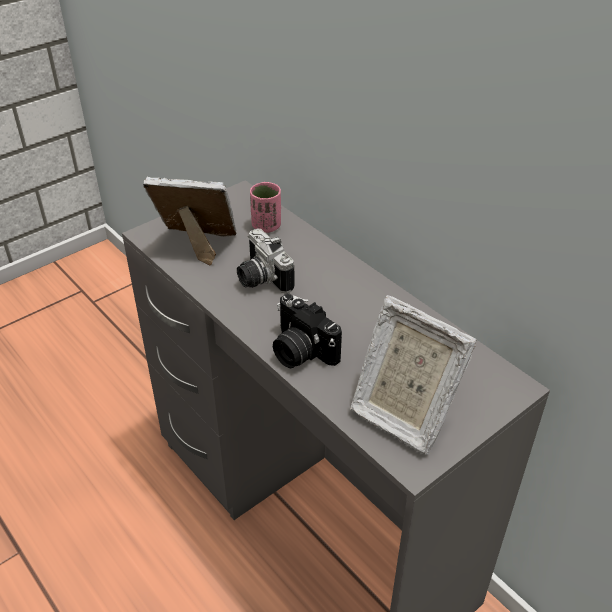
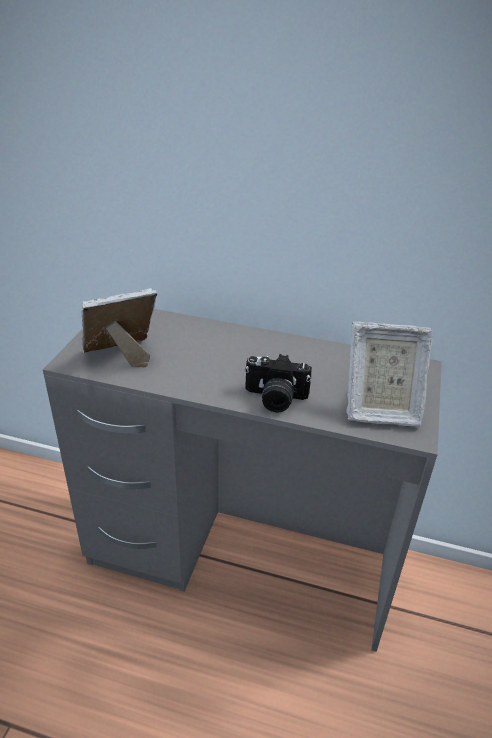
camera: 35 degrees left, 5 degrees down
(260, 279) = (194, 362): camera -> none
(266, 226) = (161, 326): pink cup -> none

